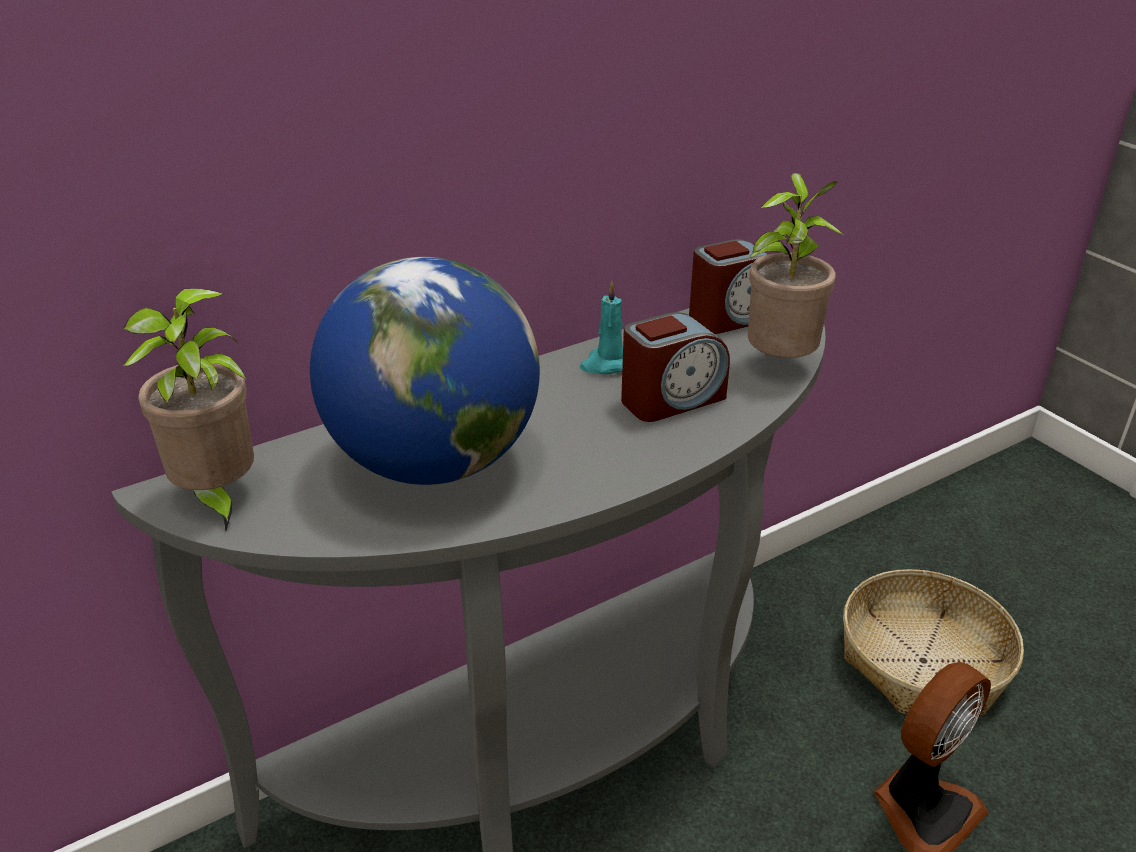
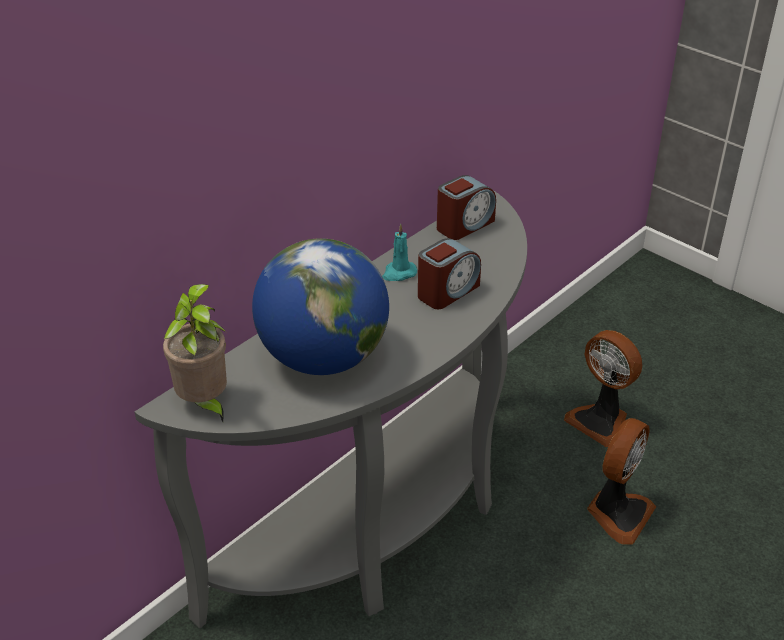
camera: 15 degrees left, 5 degrees up
(780, 364) = (504, 255): potted plant -> none
(923, 661) = (601, 421): basket -> fan

